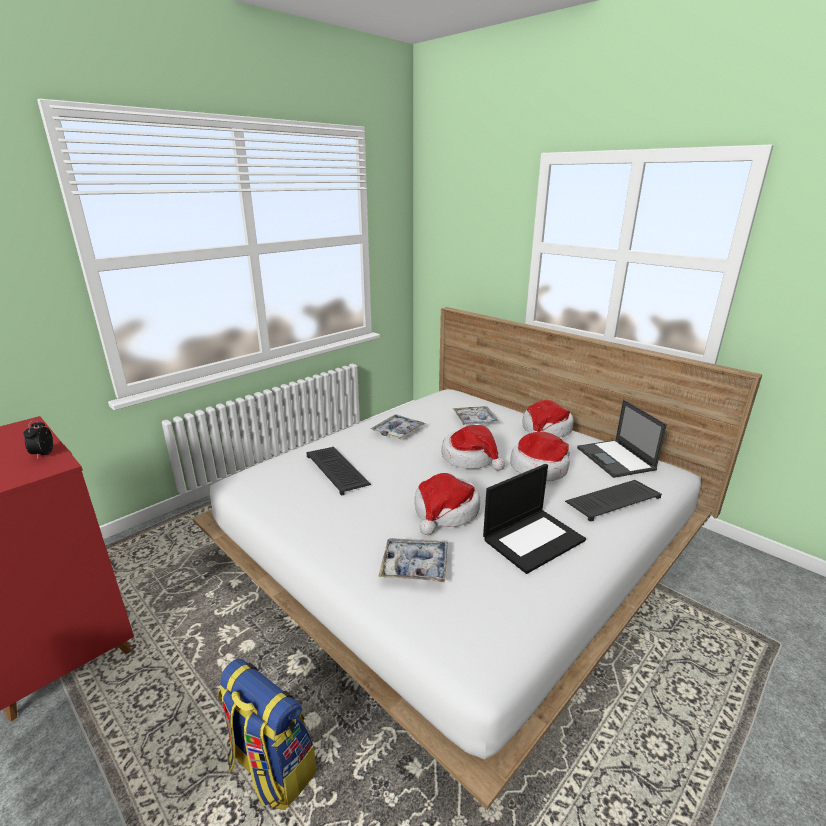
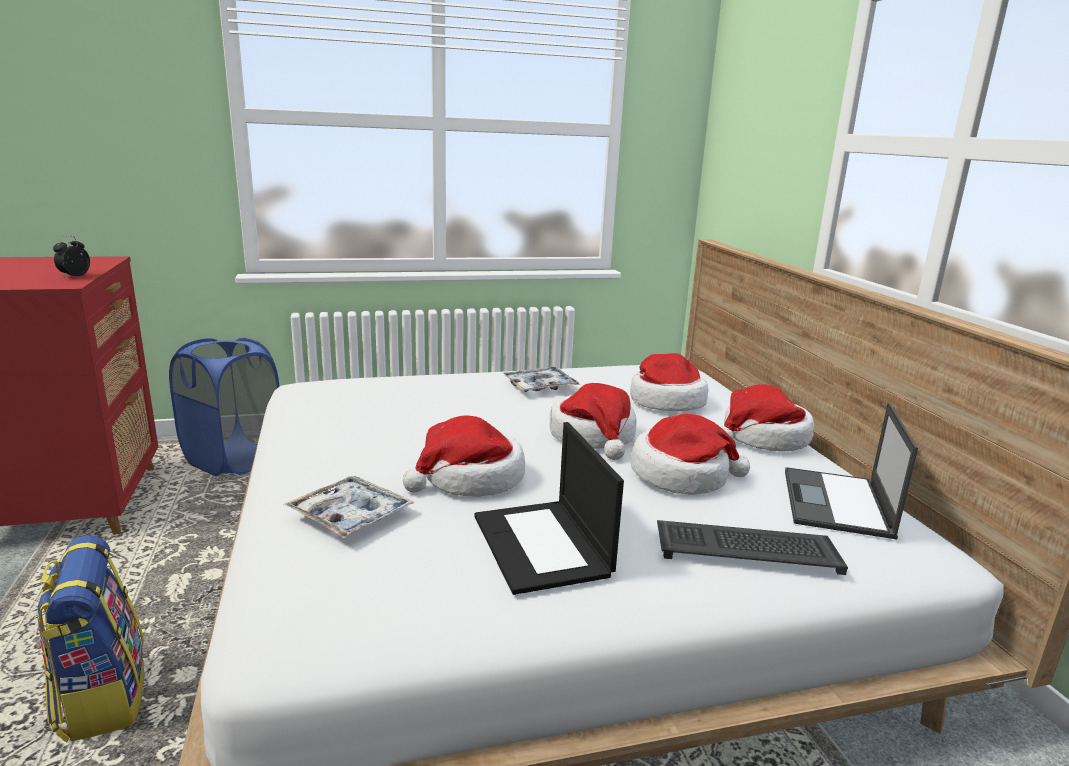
camera: 30 degrees right, 5 degrees down
(155, 553) = (234, 459): none -> blue laundry basket
(338, 471) = (409, 403): keyboard -> none
(475, 420) = (665, 401): tray -> hat
(533, 539) = (543, 546): laptop -> laptop turned 75 degrees clockwise

